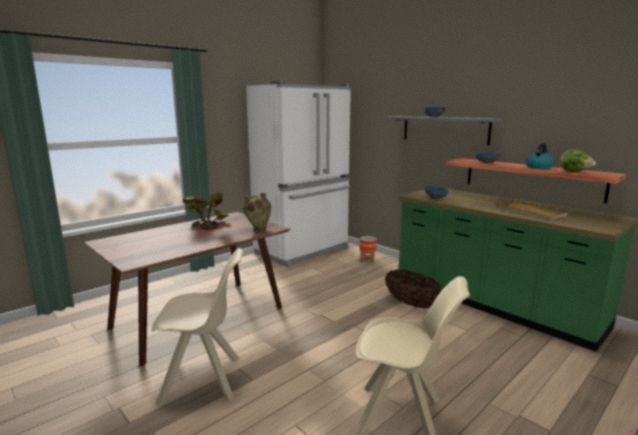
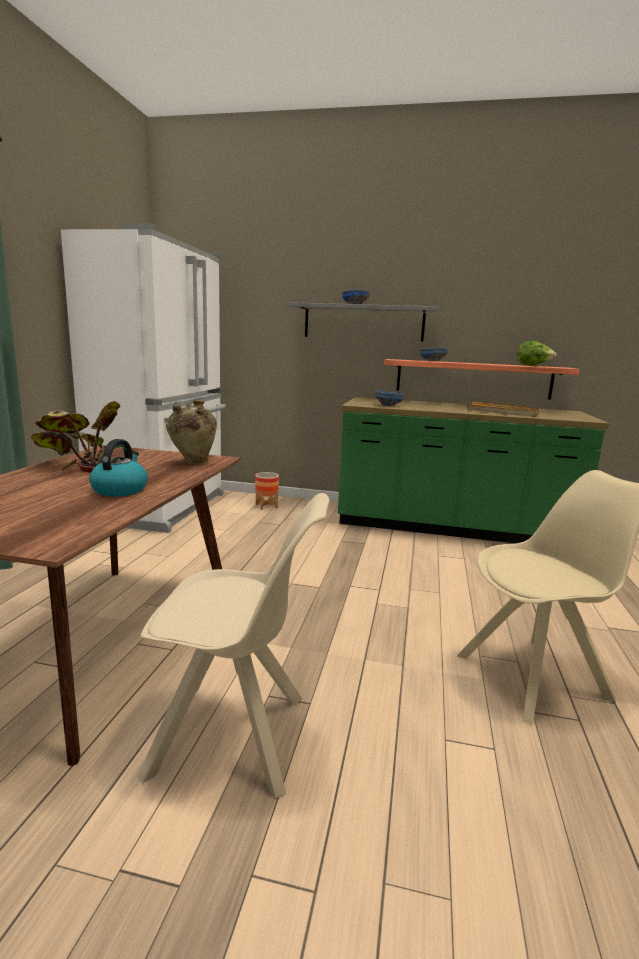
camera: 35 degrees left, 0 degrees up
(204, 380) = (234, 736): beige chair -> beige chair turned 45 degrees clockwise
(411, 304) = (378, 545): basket -> none
(539, 167) = (490, 363): kettle -> kettle (120, 490)

